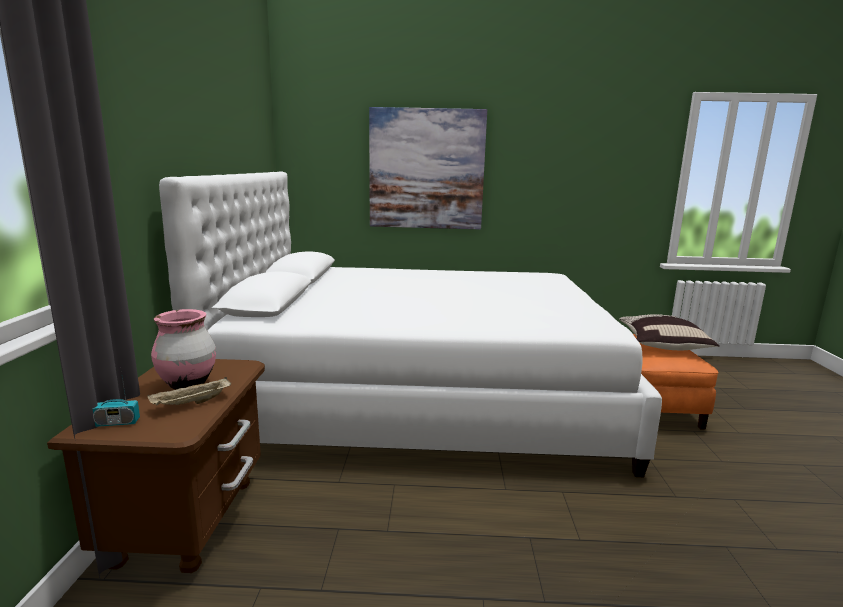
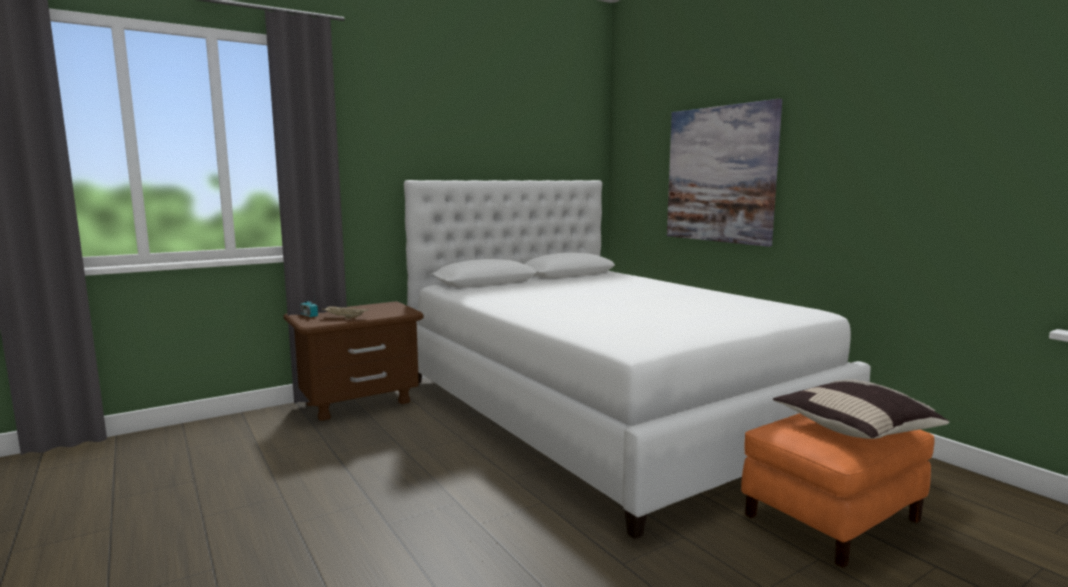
camera: 55 degrees right, 5 degrees down
(187, 384) = (367, 311): pink vase -> none

